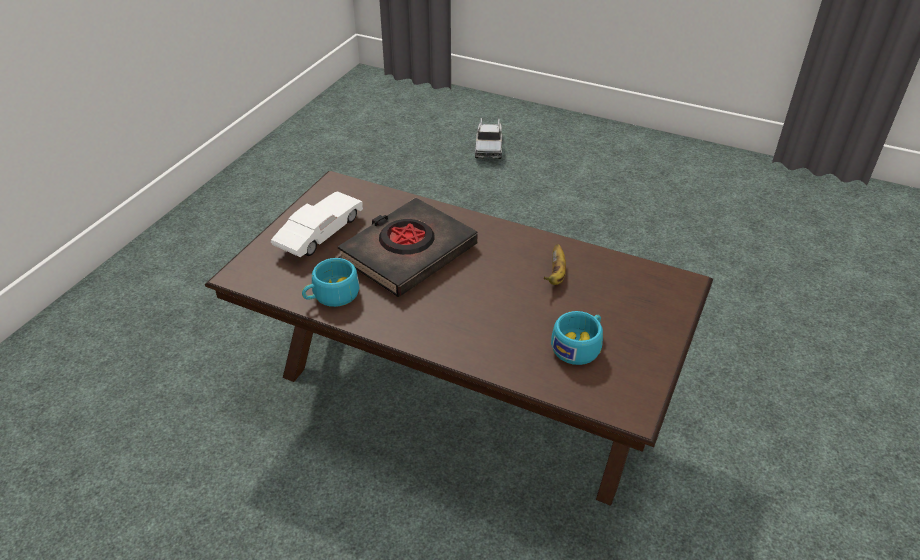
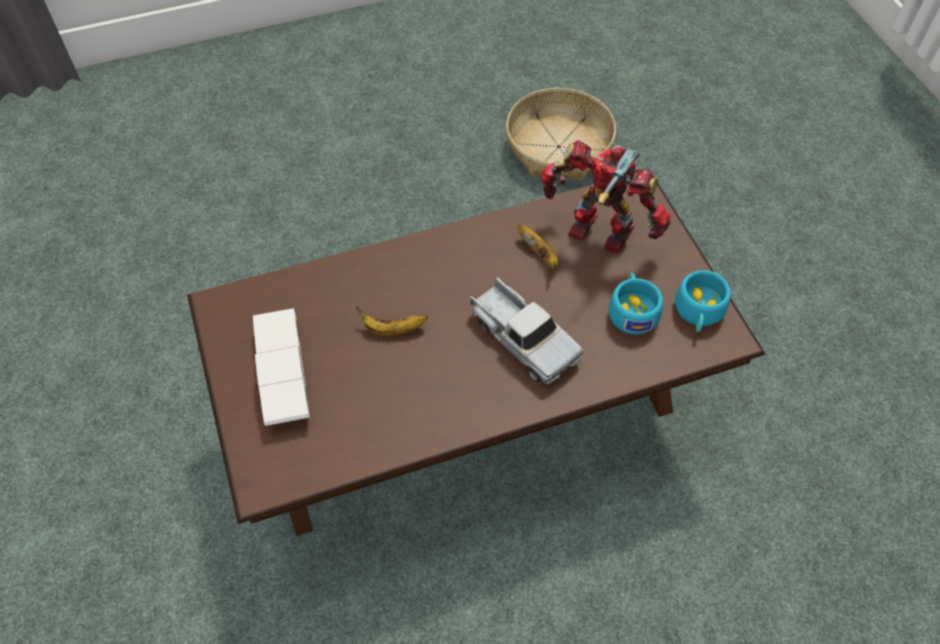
camera: 45 degrees left, 15 degrees up
(331, 295) = (382, 430): turquoise cup -> turquoise cup (698, 313)
(408, 253) = (392, 329): black book -> banana
(489, 146) = (200, 130): toy truck -> toy truck (522, 339)
(615, 290) = (599, 235): none -> toy robot
(723, 283) = (558, 146): none -> basket

